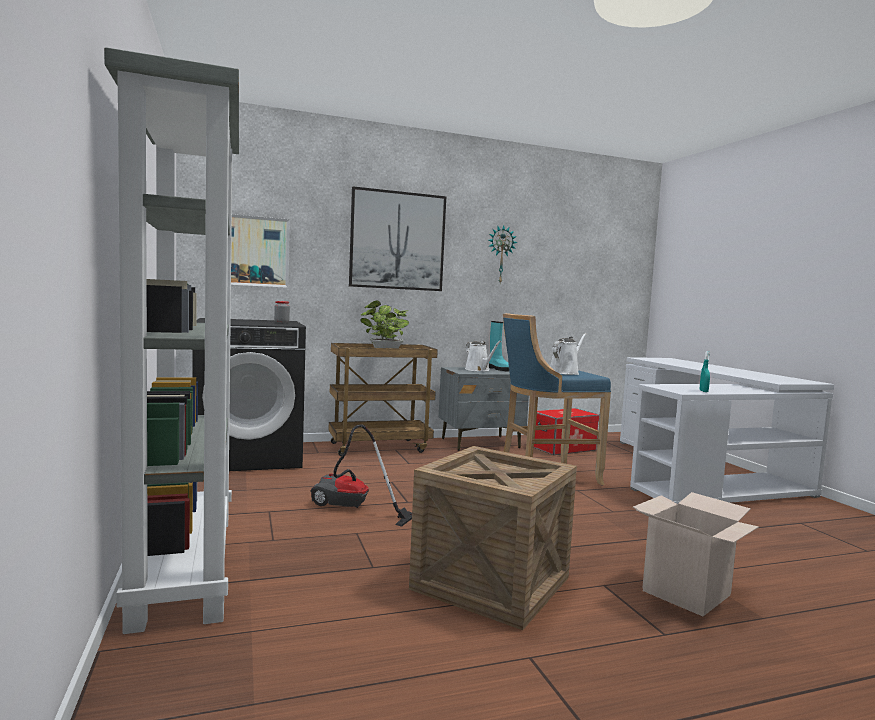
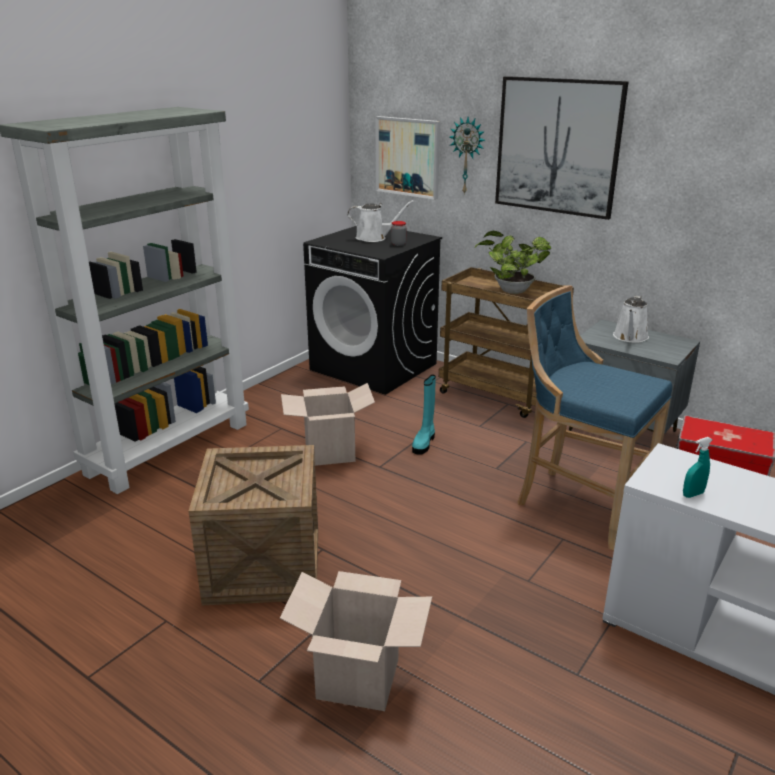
camera: 55 degrees right, 20 degrees up
(352, 508) = (329, 452): vacuum cleaner -> cardboard box
(499, 369) = (668, 342): turquoise boot -> turquoise boot (424, 443)
(500, 254) = (712, 170): wall clock -> wall clock (467, 155)
(565, 372) = (608, 388): white watering can -> white watering can (374, 238)

